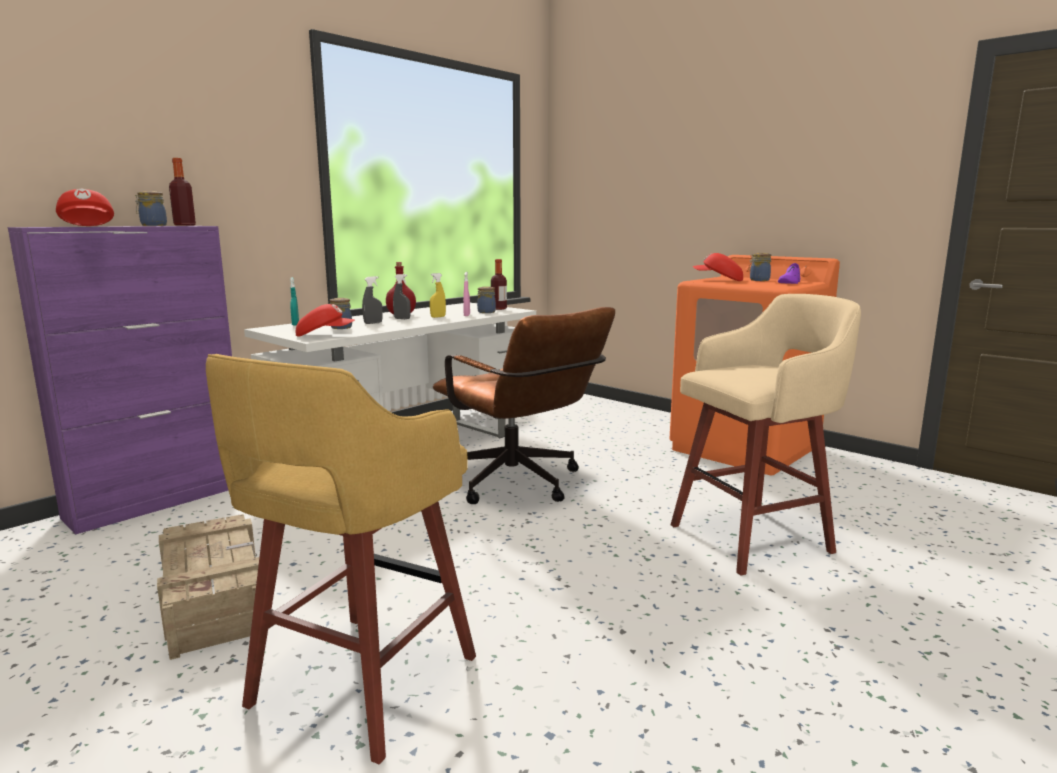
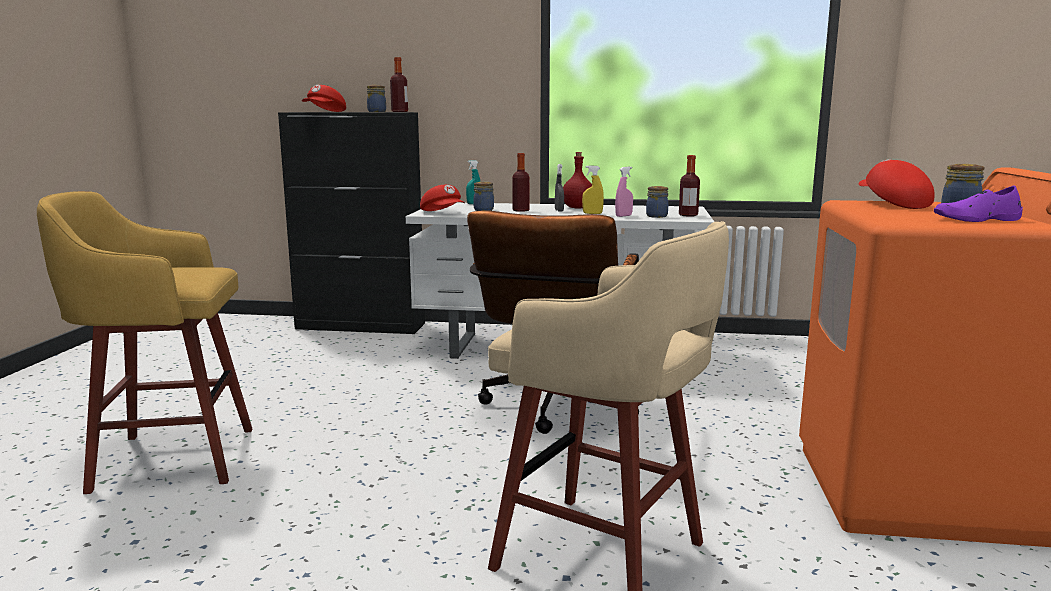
camera: 55 degrees right, 0 degrees up
(159, 500) = (361, 326): purple cabinet -> black cabinet
(215, 600) = (246, 387): crate -> none
(373, 323) = (521, 210): grey spray bottle -> bottle

